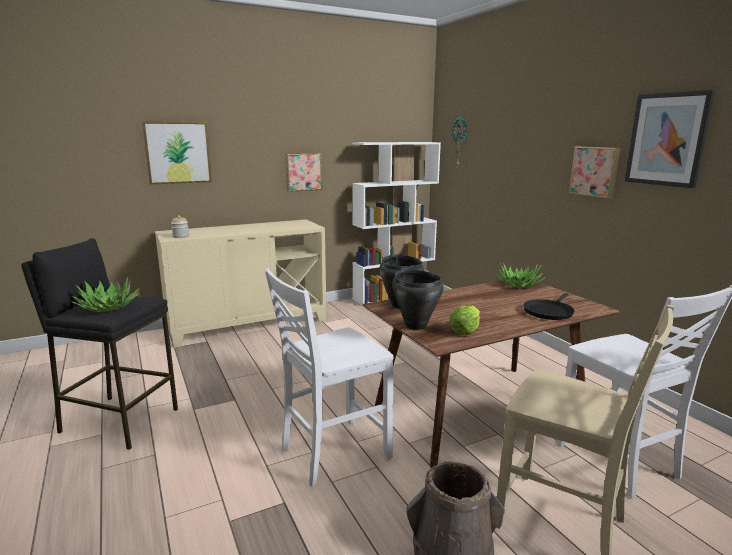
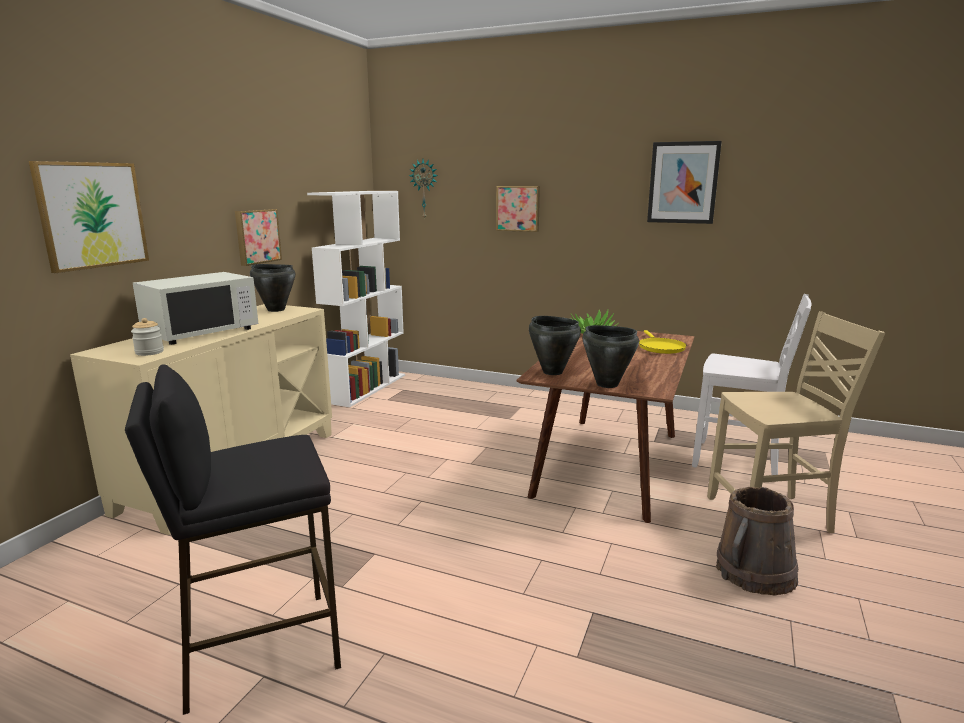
camera: 40 degrees left, 0 degrees up
(108, 307) = (267, 464): potted plant -> none
(229, 230) = (201, 332): none -> white microwave
(298, 224) = (276, 310): none -> black cooking pot
(332, 452) = (559, 551): white chair -> none
(465, 331) = (648, 377): lettuce -> none
(548, 311) = (660, 347): black frying pan -> yellow frying pan
(595, 171) = (612, 214): picture -> picture (518, 208)

